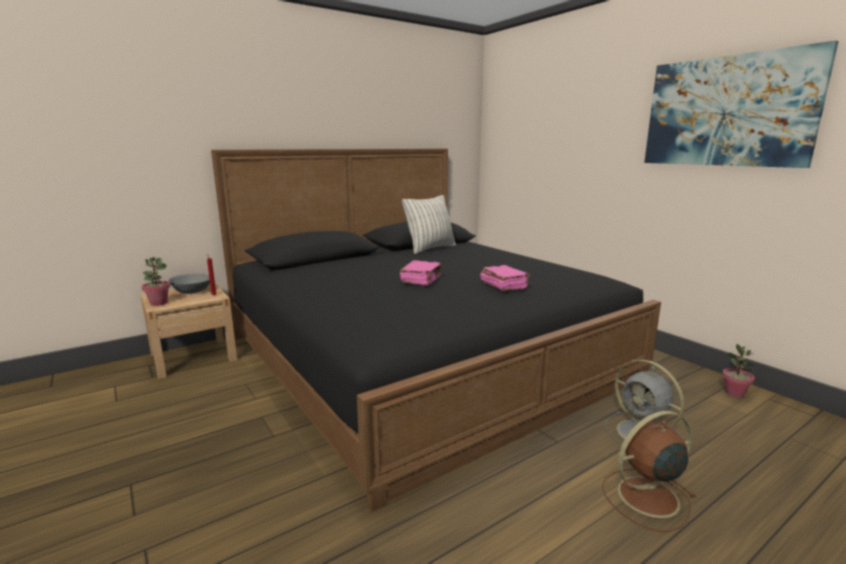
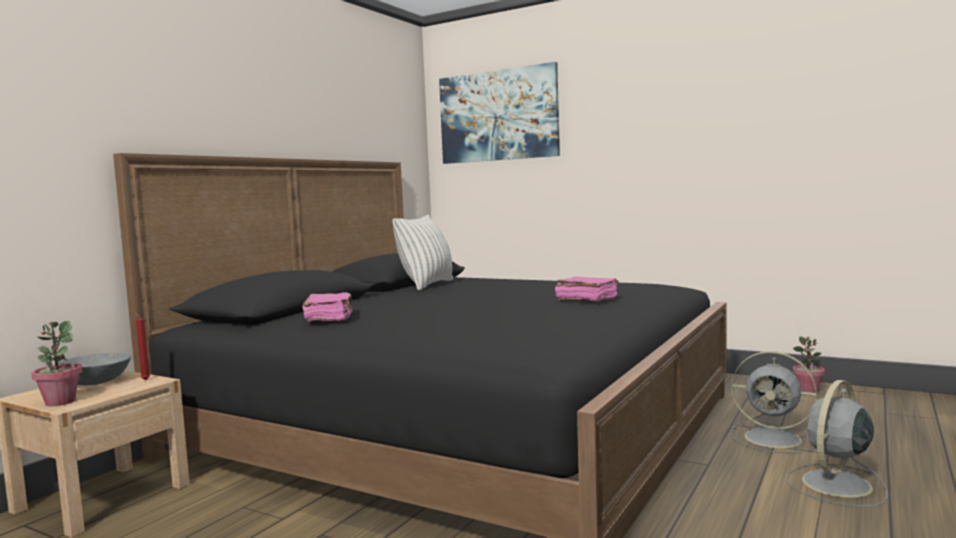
camera: 25 degrees left, 10 degrees down
(421, 281) = (485, 307): pink book -> pink book (330, 318)
(645, 497) = (835, 485): brown fan -> grey fan
(727, 111) = (738, 104): picture -> picture (498, 116)

